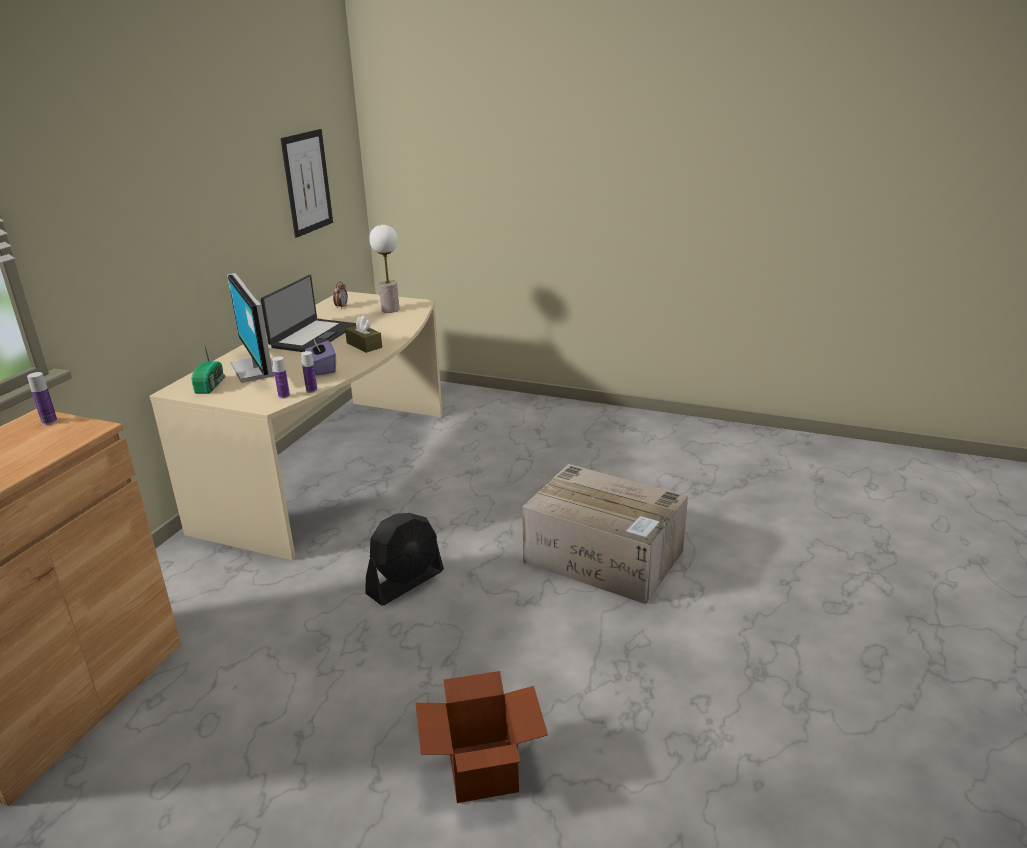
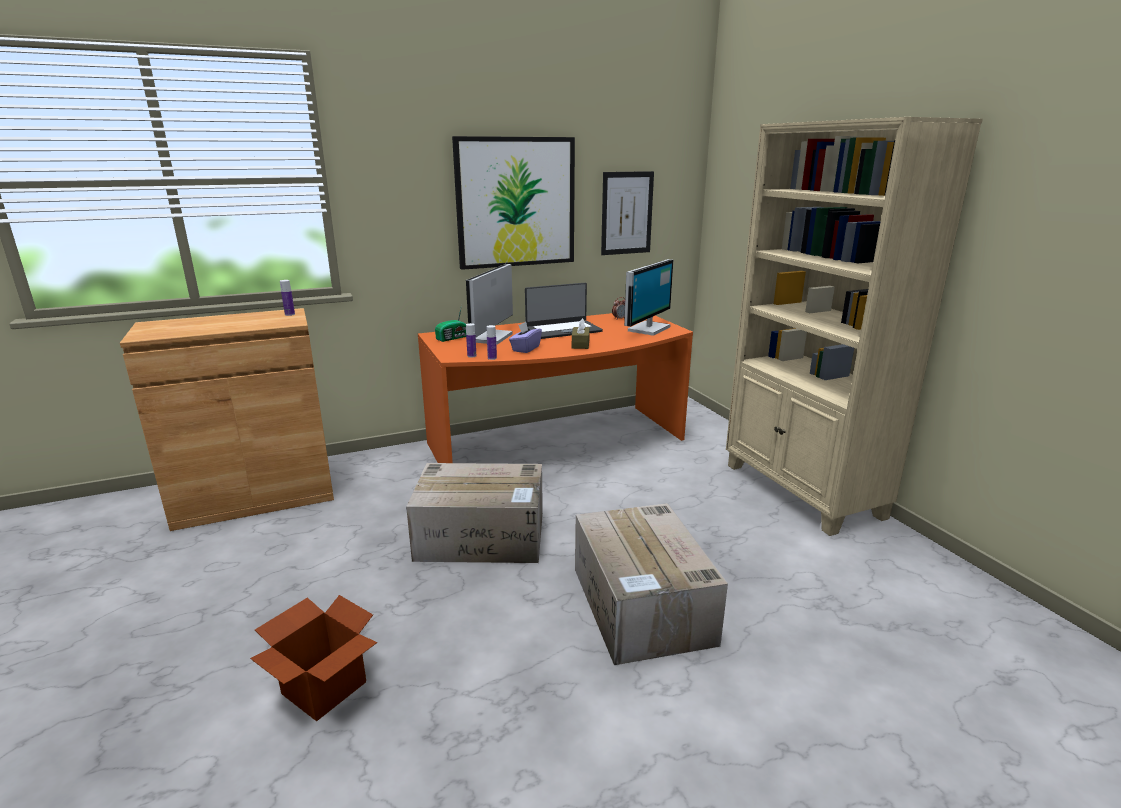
camera: 45 degrees right, 5 degrees down
(210, 194) = (516, 203): none -> picture
(337, 469) = (559, 444): beige desk -> orange desk
(390, 309) = (647, 328): table lamp -> monitor
(406, 582) = (483, 536): black fan -> cardboard box
(584, 418) = (802, 491): none -> beige bookcase

